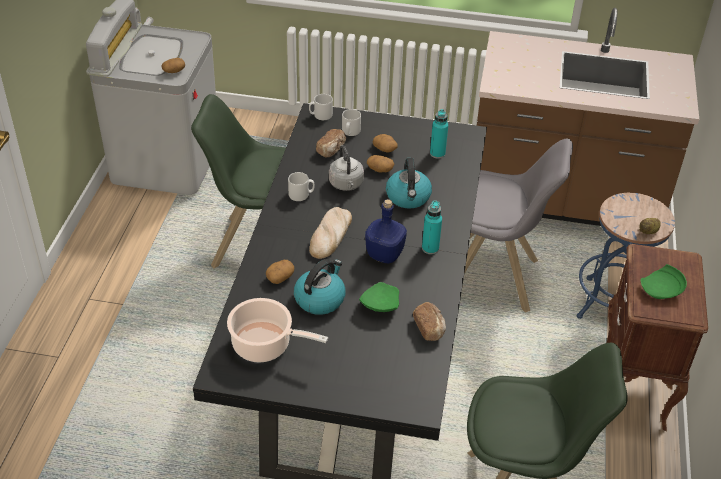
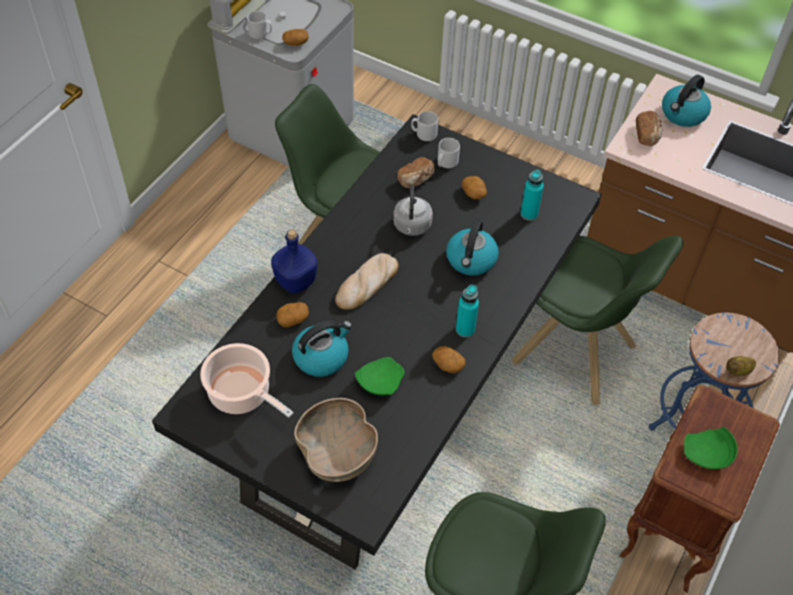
camera: 20 degrees right, 10 degrees up
(301, 195) = (359, 227): grey mug -> grey mug (260, 34)
(372, 367) = (338, 454): none -> brown bowl
(379, 169) = (456, 217): potato -> potato (447, 365)
(384, 255) = (412, 323): blue bottle -> blue bottle (295, 282)
(429, 328) = (419, 426): bread -> bread (647, 135)
(492, 278) = (575, 353): grey chair -> green chair
(525, 54) = (683, 114): none -> kettle

